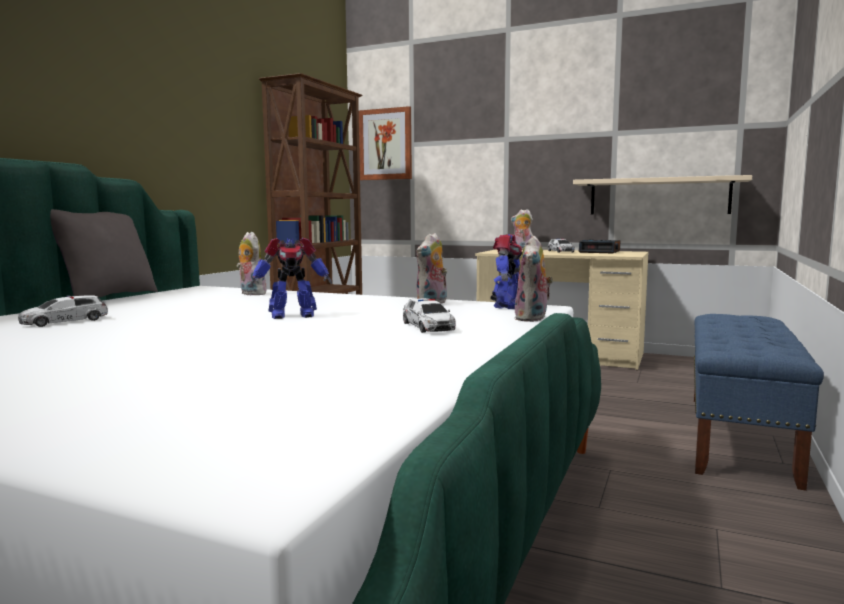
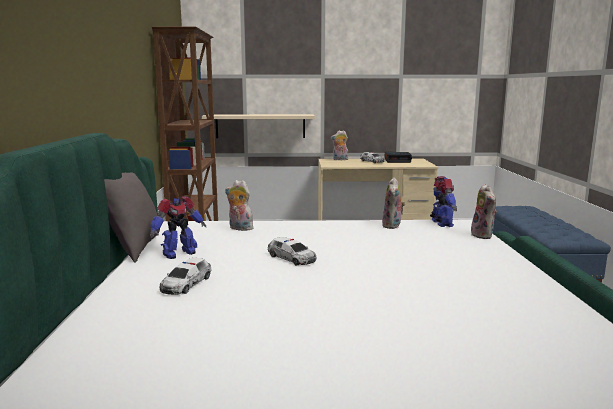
camera: 25 degrees left, 5 degrees up
(292, 316) = (339, 252): toy robot -> toy robot (178, 253)
(385, 144) = (220, 75): picture -> none
(428, 326) = (448, 252): toy car -> toy car (292, 258)
(658, 196) = (429, 121): beige shelf -> beige shelf (260, 126)

